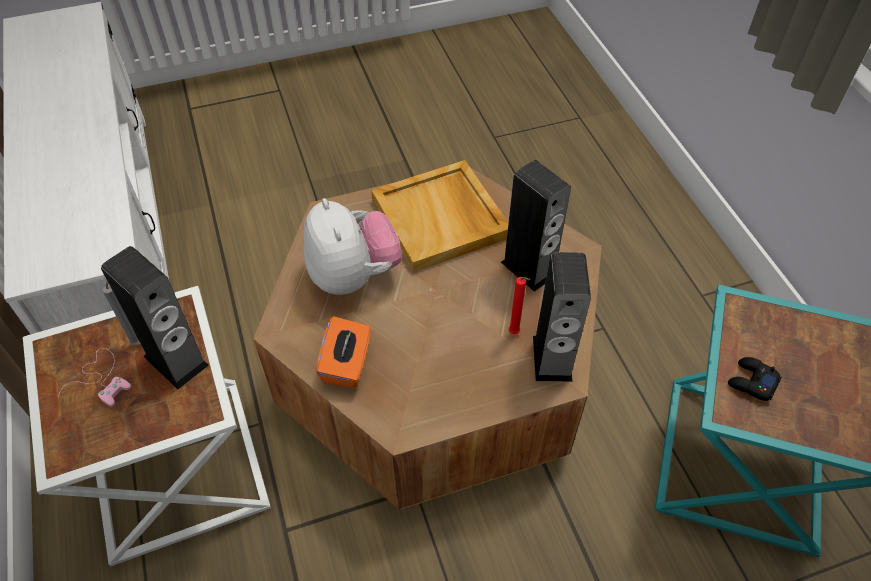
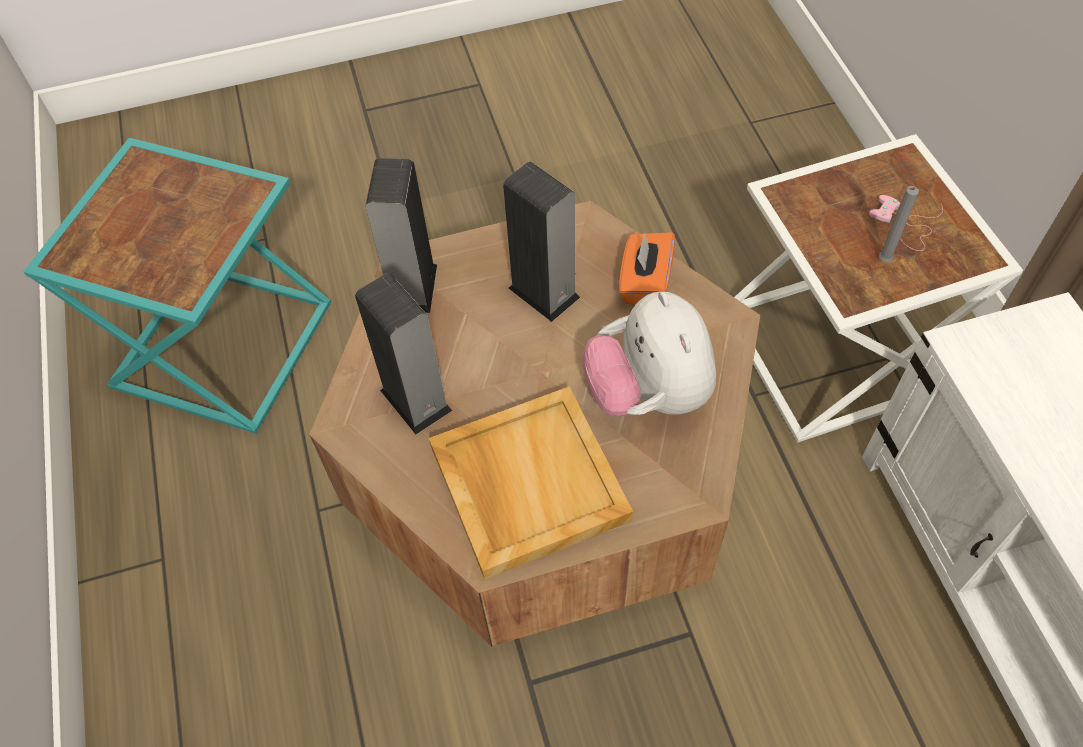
camera: 175 degrees left, 5 degrees up
(176, 360) = (831, 241): speaker -> speaker (544, 292)
(515, 333) = (449, 315): red candle -> none
(752, 382) = (217, 214): black game controller -> none

